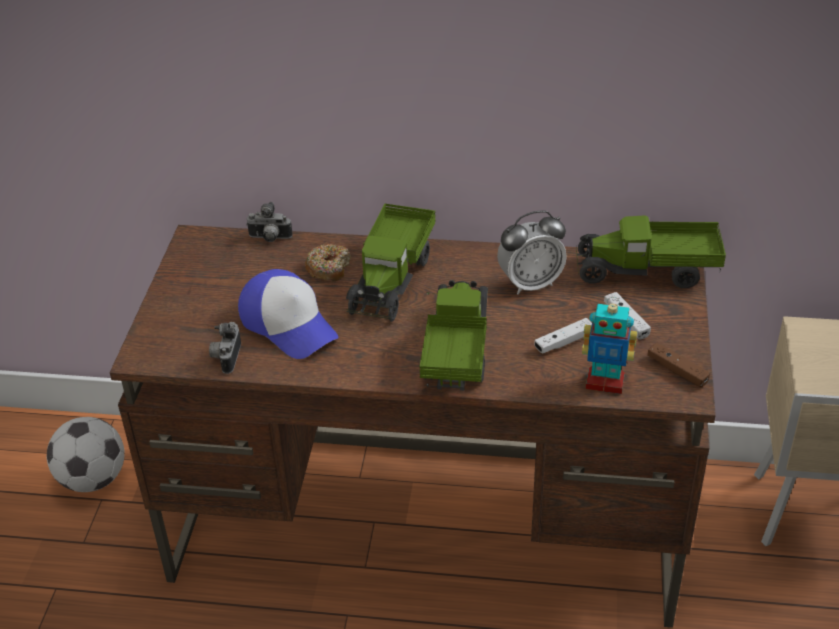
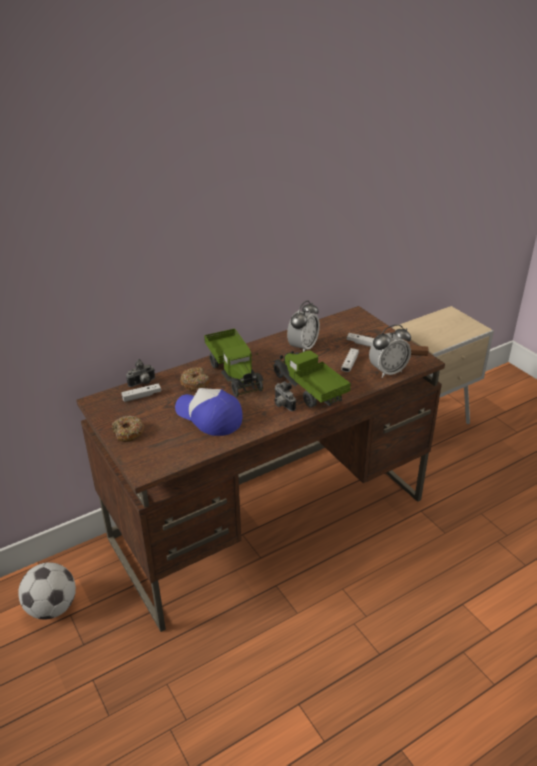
camera: 40 degrees left, 5 degrees down
(180, 297) = (128, 433): none -> donut
(226, 357) = (195, 448): camera -> camera (282, 405)
(249, 256) = (142, 396): none -> white game controller
(289, 324) = (209, 417): cap -> cap turned 150 degrees counterclockwise
(605, 382) = (388, 371): toy robot -> alarm clock
(648, 272) = (346, 321): toy truck -> none

